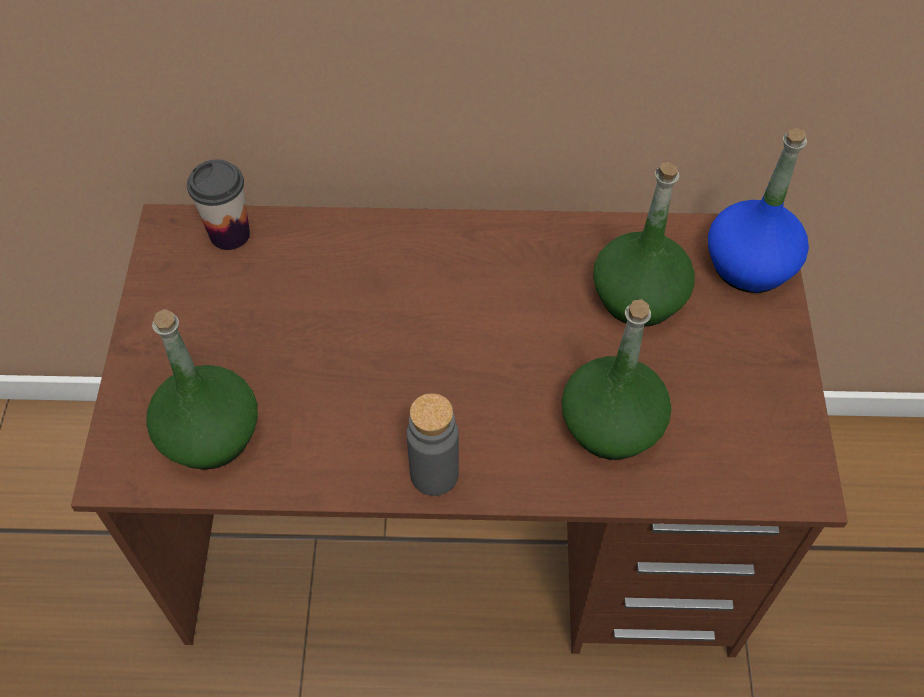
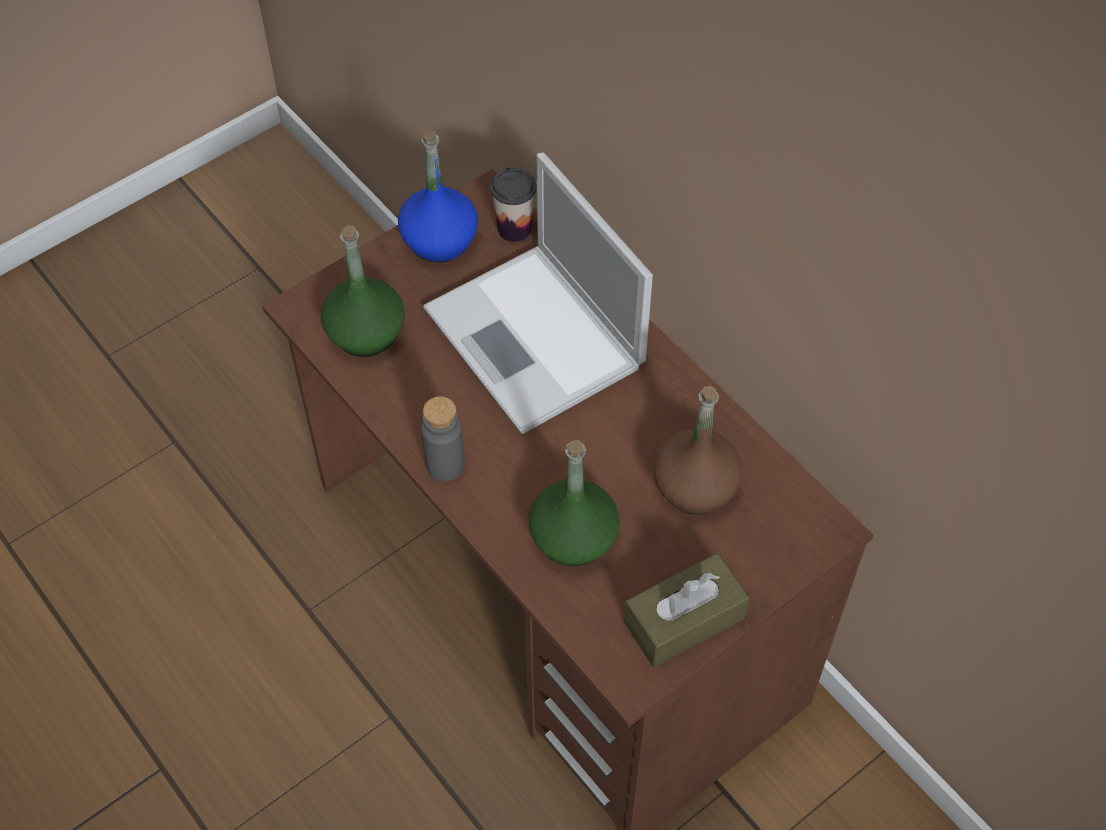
camera: 50 degrees right, 0 degrees up
(369, 303) = (536, 340): none -> laptop
(638, 297) = (695, 486): green bottle -> brown bottle
(749, 265) = (794, 536): blue bottle -> blue bottle (439, 240)
(771, 402) = (684, 620): none -> brown tissue box

